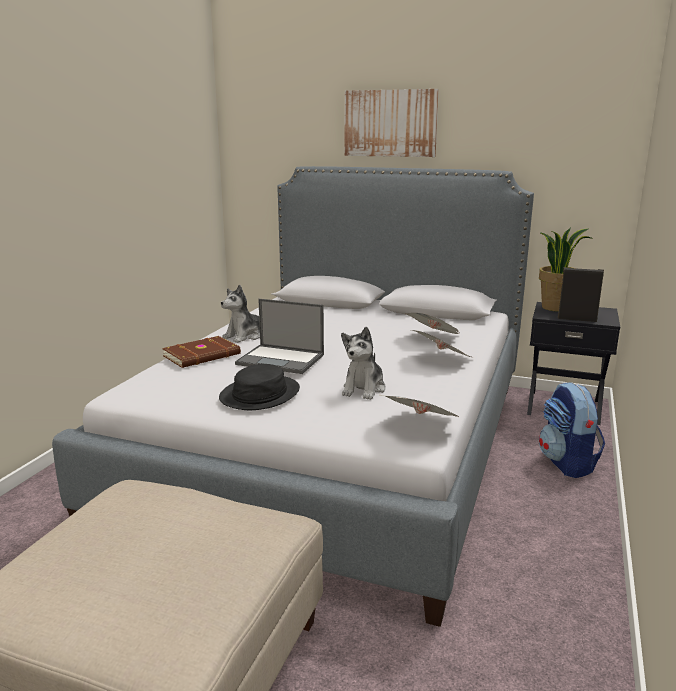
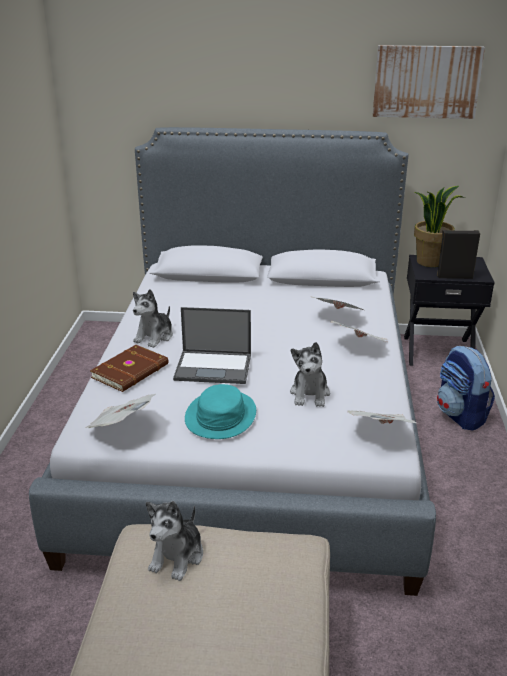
camera: 15 degrees left, 10 degrees up
(146, 508) = (177, 556): none -> plush toy
(159, 391) = (122, 426): none -> newspaper
(259, 394) = (220, 416): black hat -> turquoise hat
(390, 123) = (257, 80): picture -> picture (426, 81)

